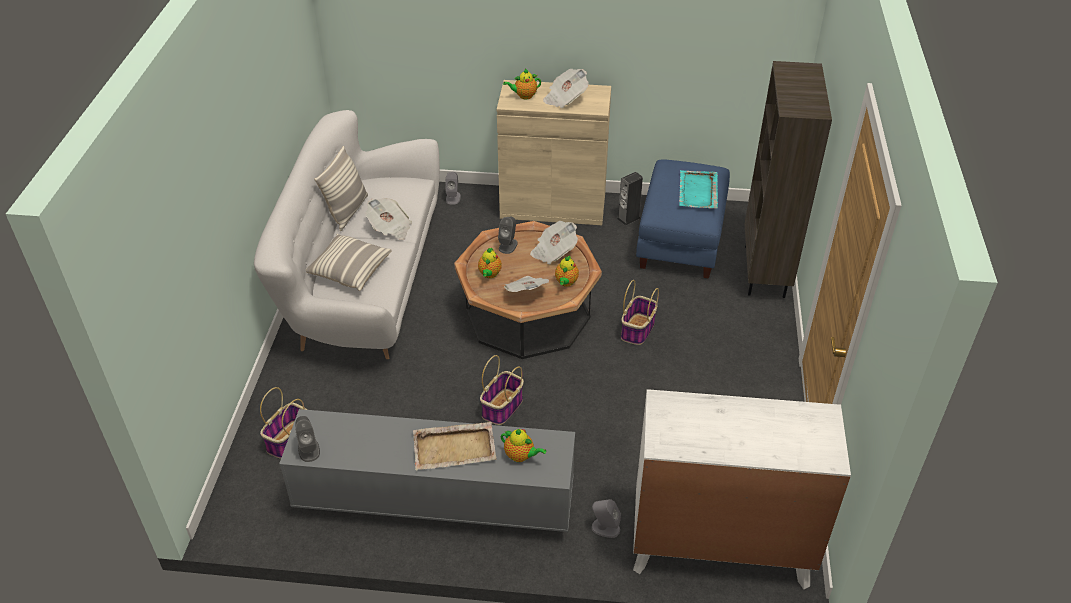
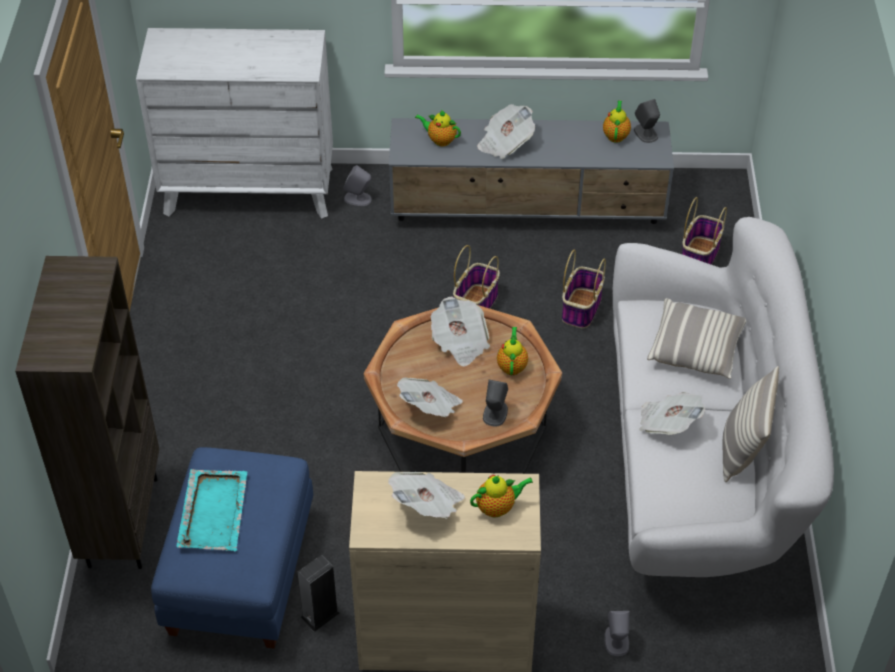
camera: 175 degrees right, 5 degrees up
(455, 448) = (505, 143): beige tray -> newspaper
(566, 283) = (410, 360): teapot -> teapot (616, 135)
(637, 330) = (315, 413): basket -> basket (581, 308)

